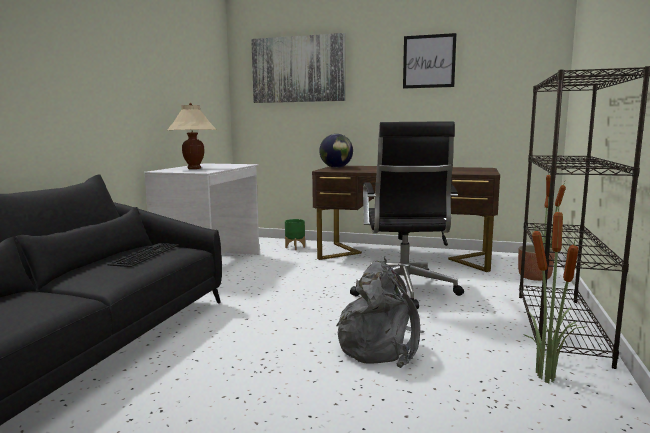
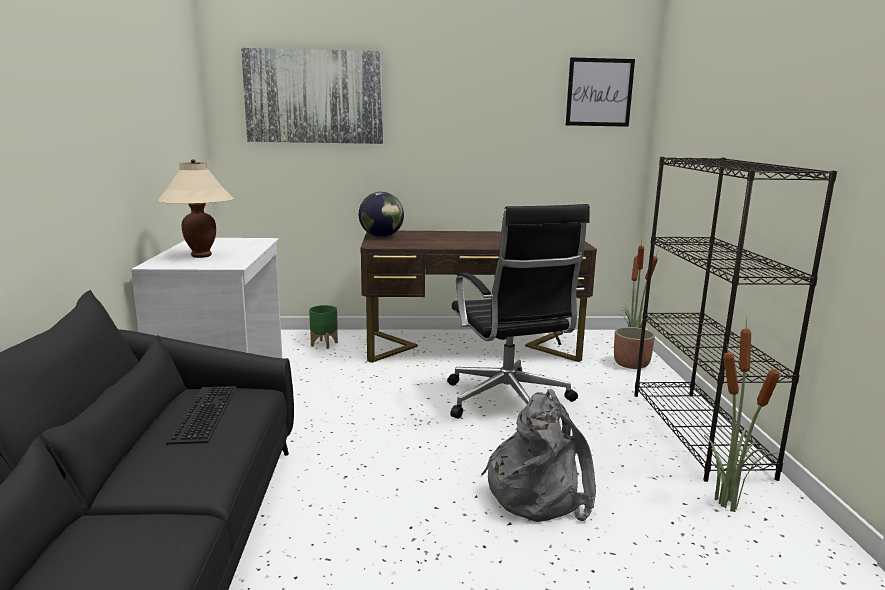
camera: 20 degrees left, 5 degrees up
(429, 61) = (493, 97): picture -> picture (599, 92)

